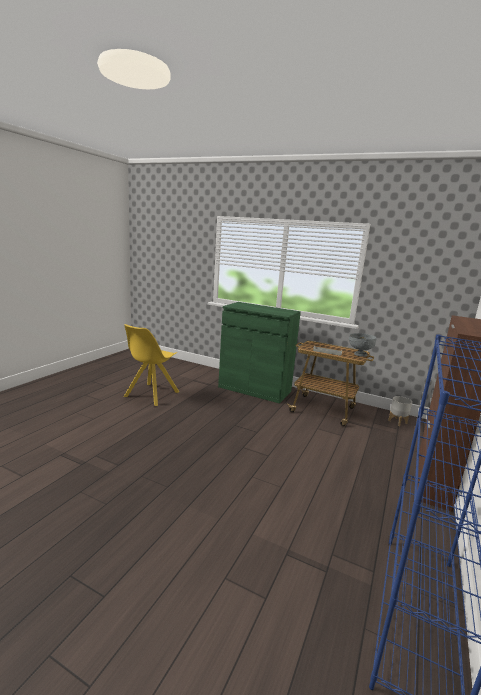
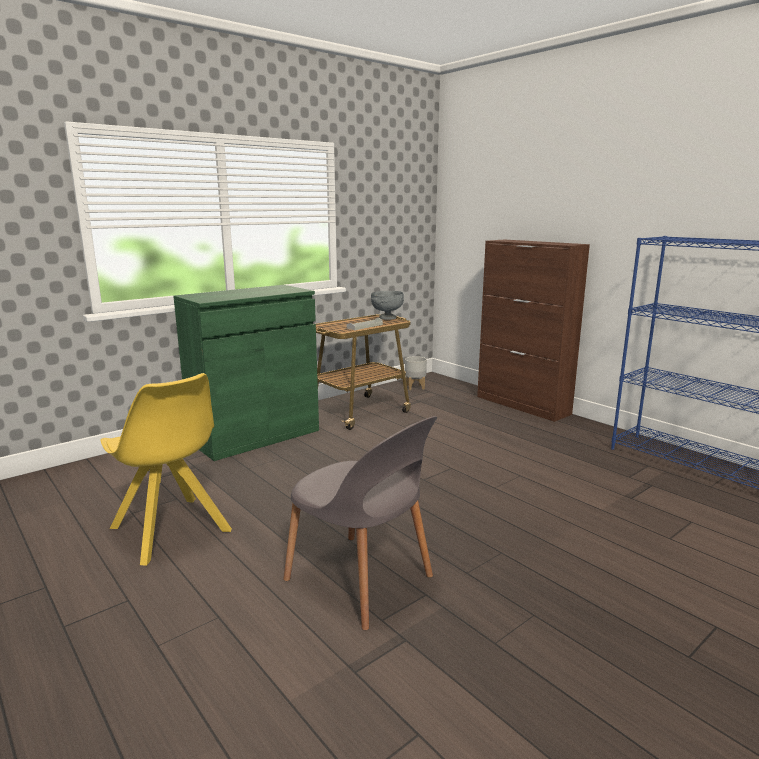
camera: 65 degrees left, 0 degrees up
(126, 445) = (361, 580): none -> grey chair

